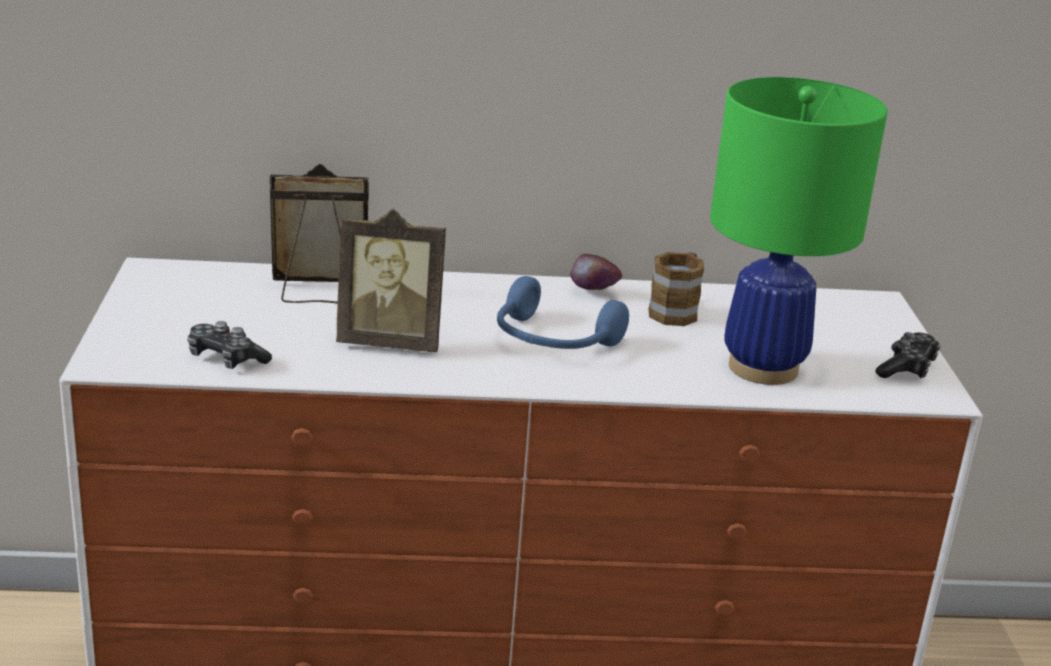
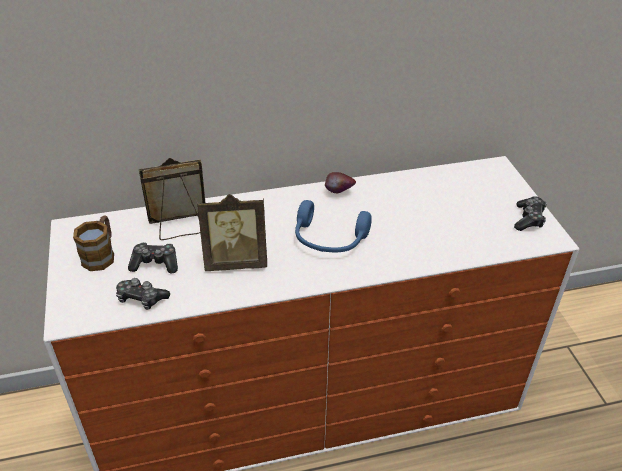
camera: 10 degrees left, 15 degrees up
(264, 325) = (155, 263): none -> game controller
(676, 310) = (390, 198): mug -> mug (101, 254)
(763, 368) = (452, 237): green table lamp -> none

